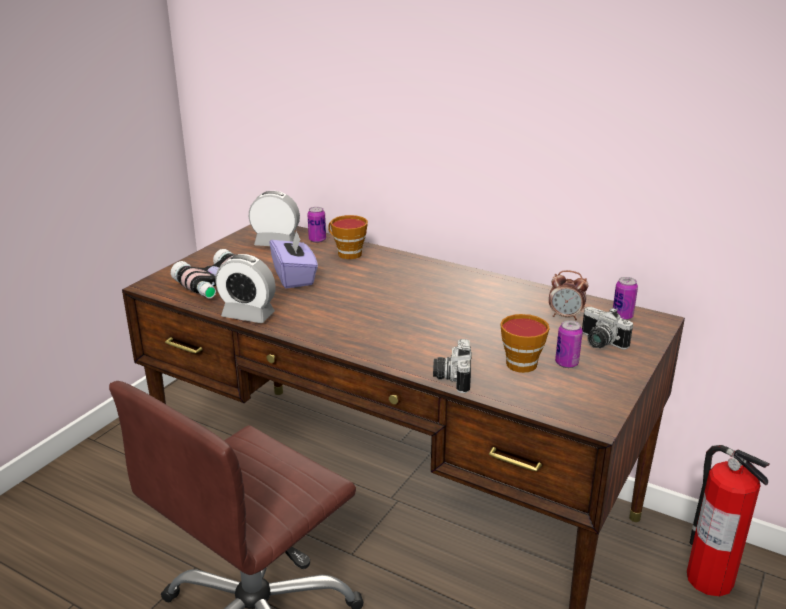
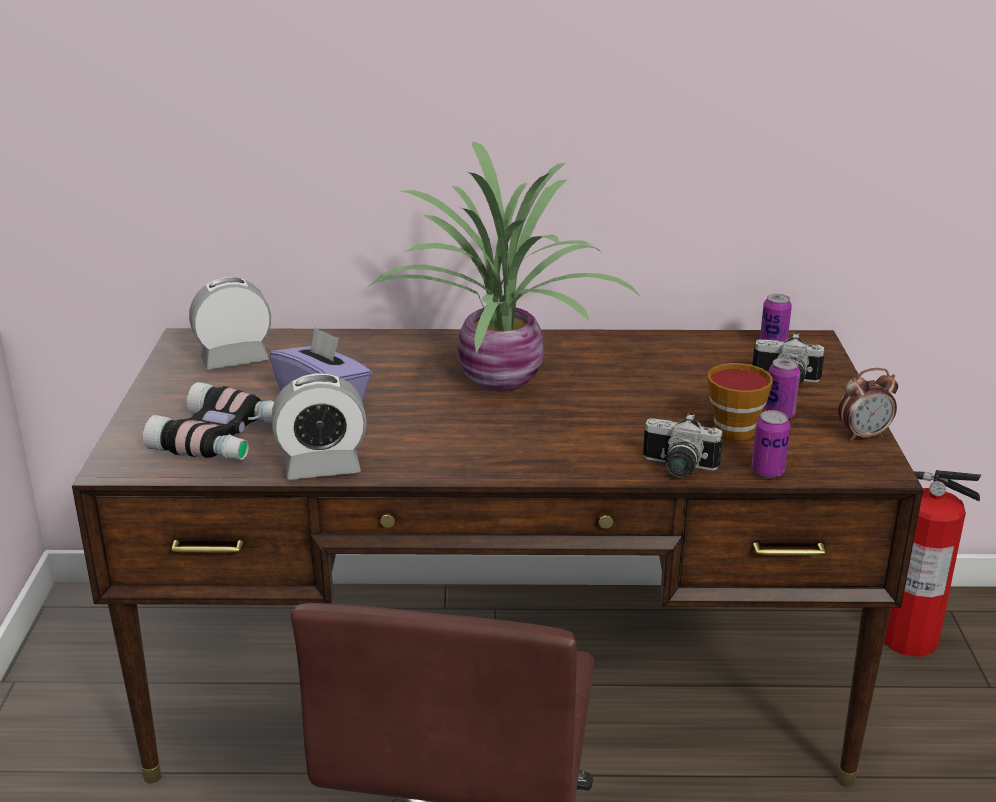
camera: 30 degrees left, 0 degrees up
(317, 240) = (290, 341): can -> can (767, 471)
(347, 253) = (356, 350): cup -> none
(405, 293) = (498, 382): none -> potted plant
(451, 377) = (677, 468): camera -> camera turned 45 degrees counterclockwise
(565, 316) = (715, 361): alarm clock -> alarm clock (863, 435)

